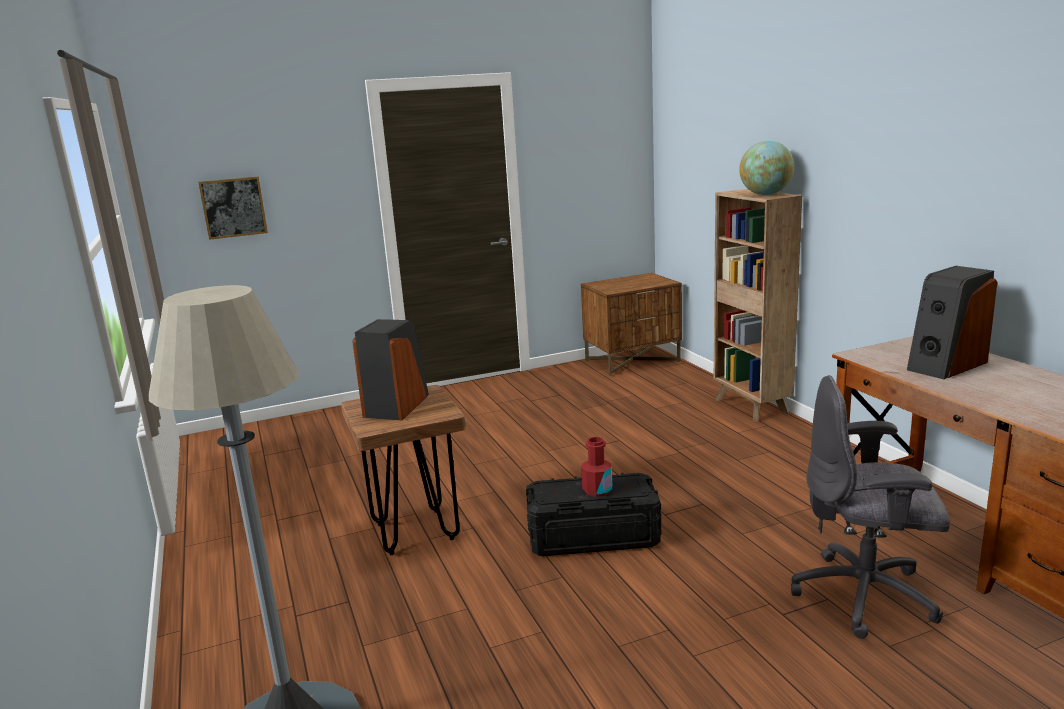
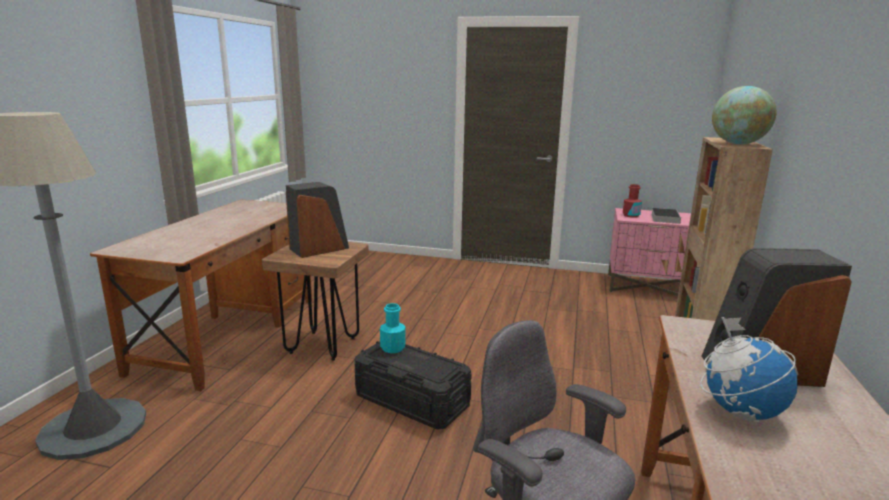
camera: 35 degrees right, 0 degrees up
(233, 207) = (358, 101): picture -> none
(272, 570) = (229, 334): none -> desk
(556, 486) = (392, 348): none -> turquoise bottle
(597, 490) = (413, 363): red bottle -> red bottle (631, 215)
(632, 361) = (646, 287): brown nightstand -> pink nightstand
(640, 282) = (664, 218): none -> book
(982, 391) = (740, 411): none -> globe

